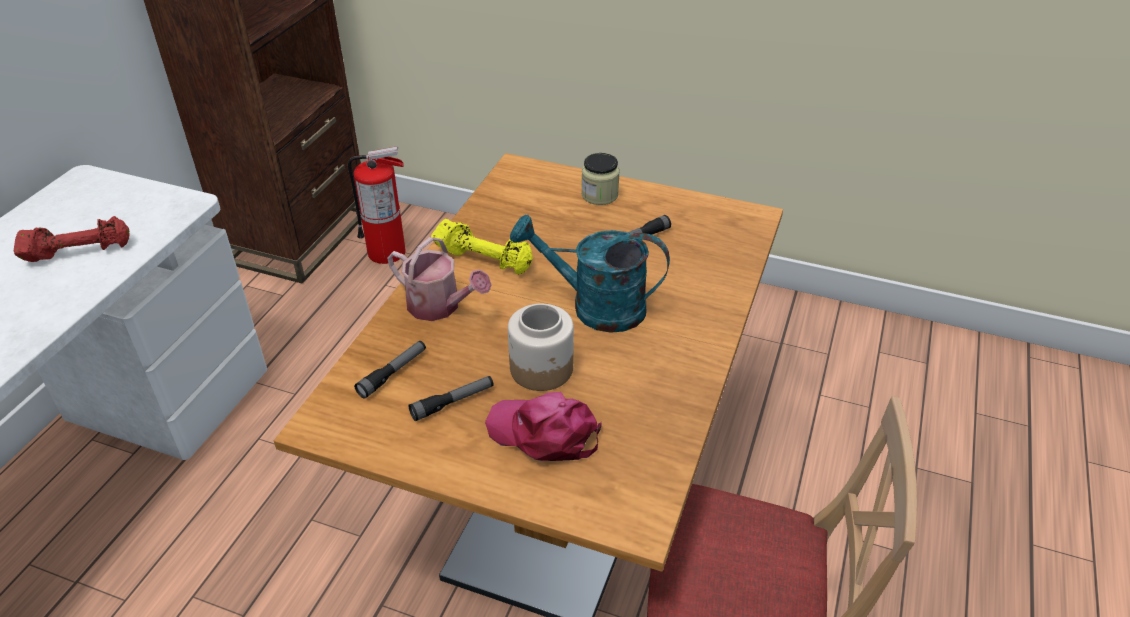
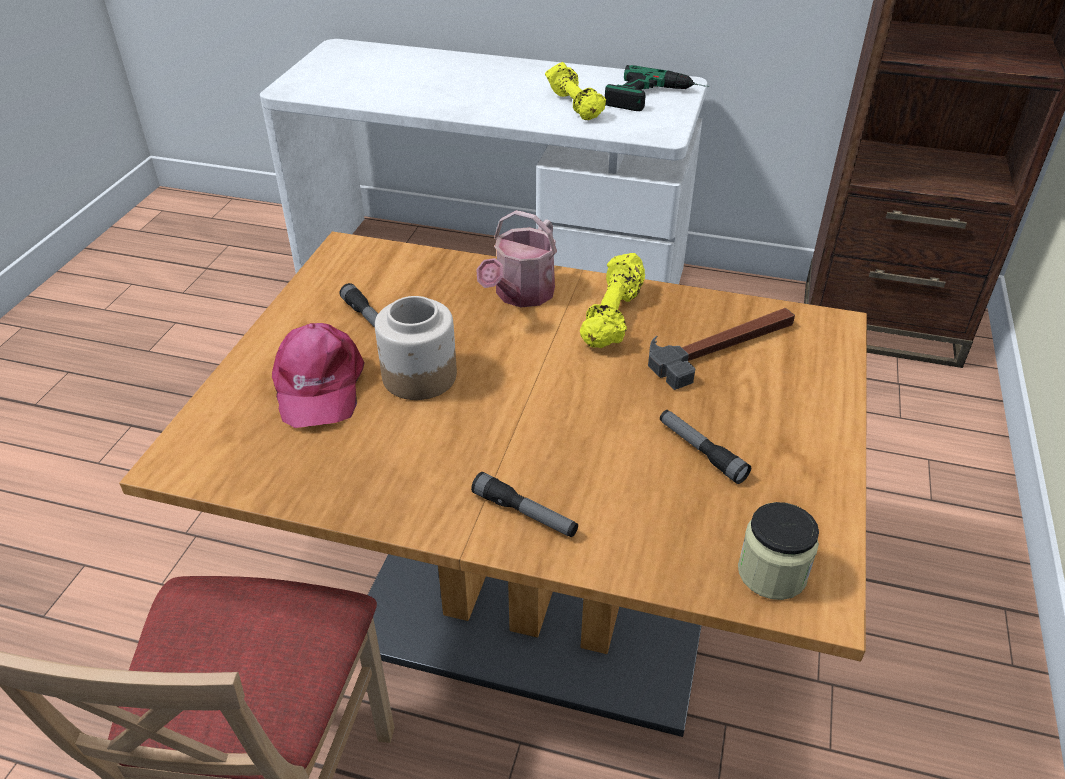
camera: 85 degrees right, 0 degrees up
(79, 251) = (575, 105): red dumbbell -> yellow dumbbell
(103, 197) = (657, 98): none -> power drill
(387, 252) = (891, 397): fire extinguisher -> none
(393, 373) = (413, 279): flashlight -> flashlight (525, 513)
(531, 215) = (722, 346): none -> hammer
(545, 433) = (318, 385): pink cap -> pink cap turned 150 degrees clockwise
(595, 307) = (535, 414): turquoise watering can -> none
(599, 195) = (799, 408): jar -> jar (772, 573)

